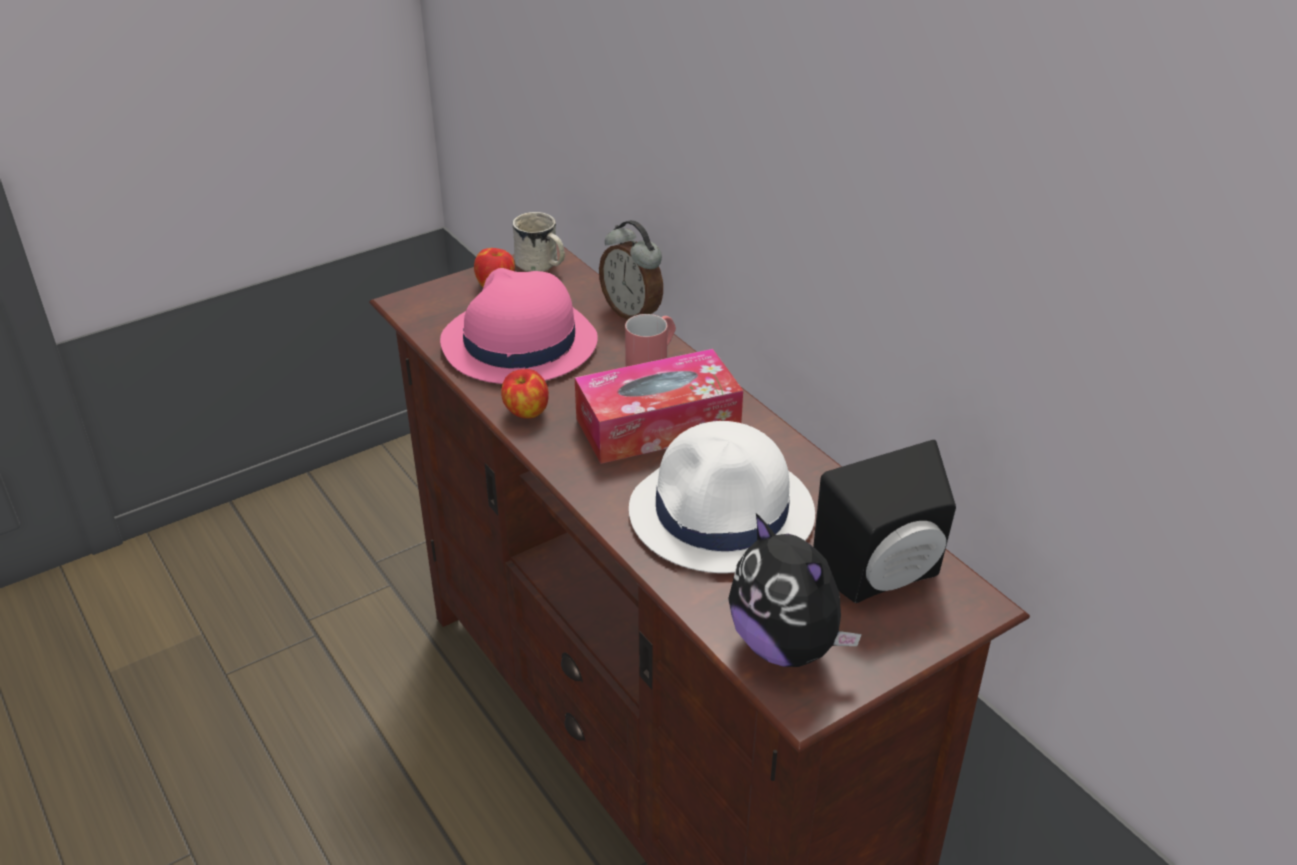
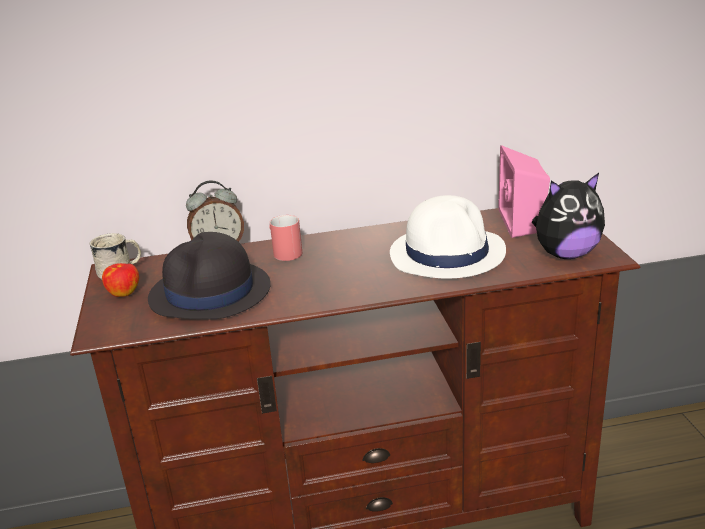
camera: 65 degrees left, 10 degrees down
(518, 343) = (210, 293): pink hat -> black hat
(526, 412) = (296, 301): apple -> none
(658, 425) = (349, 259): tissue box -> none
(885, 578) = (524, 222): black speaker -> pink speaker

